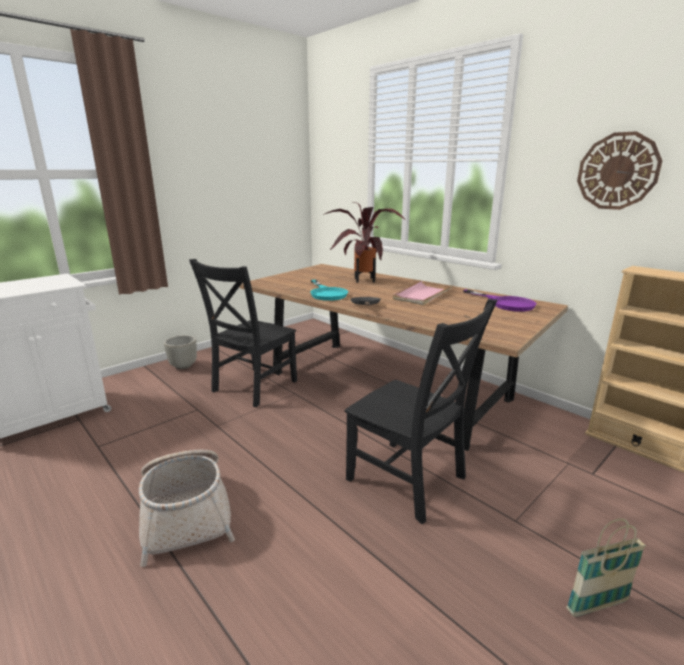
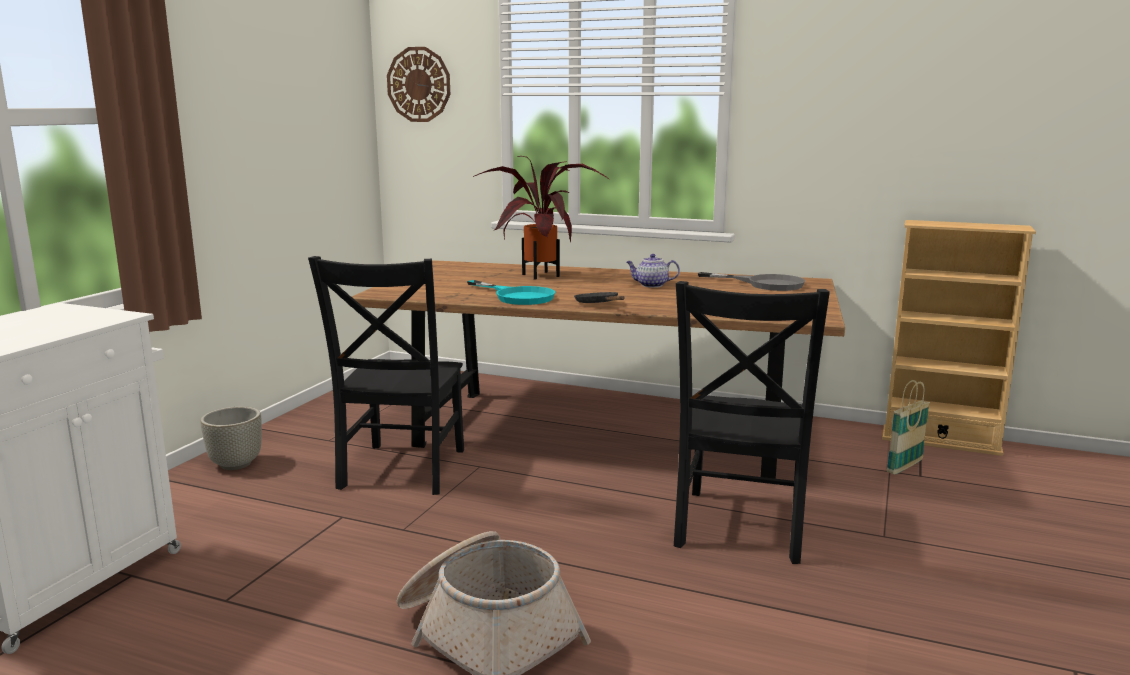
camera: 25 degrees left, 5 degrees down
(410, 481) = (739, 528): black chair -> black chair turned 90 degrees clockwise
(422, 295) = (651, 285): pink tray -> teapot
(506, 303) = (765, 284): purple frying pan -> grey frying pan
(597, 606) = (1012, 583): basket -> basket (904, 467)
(617, 171) = (875, 109): wall clock -> wall clock (419, 84)

